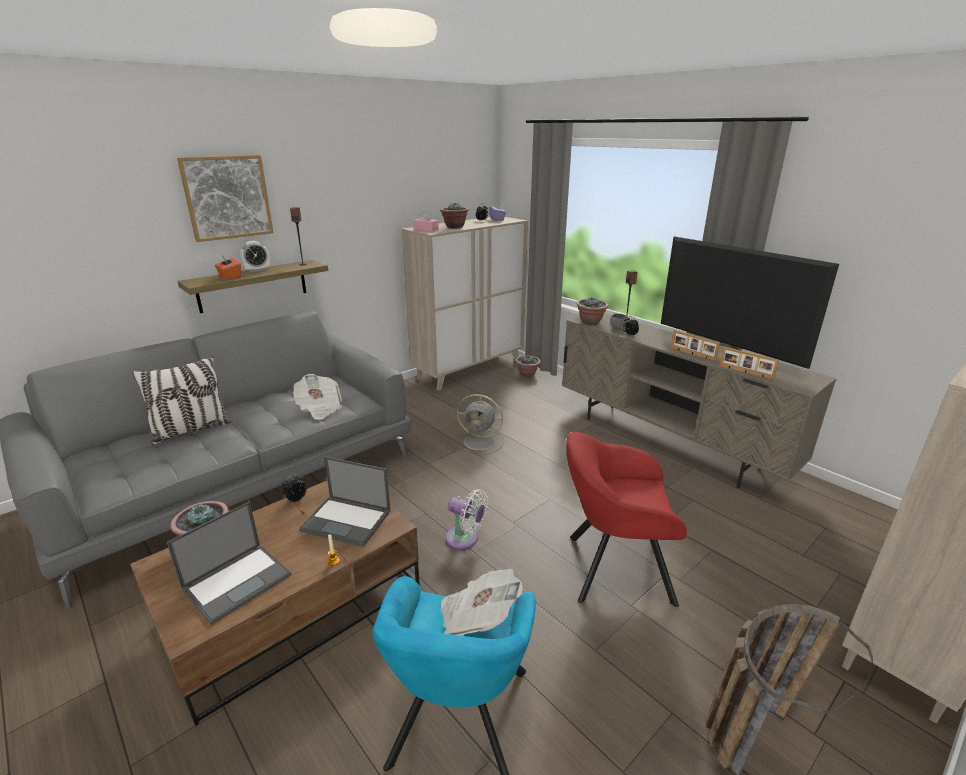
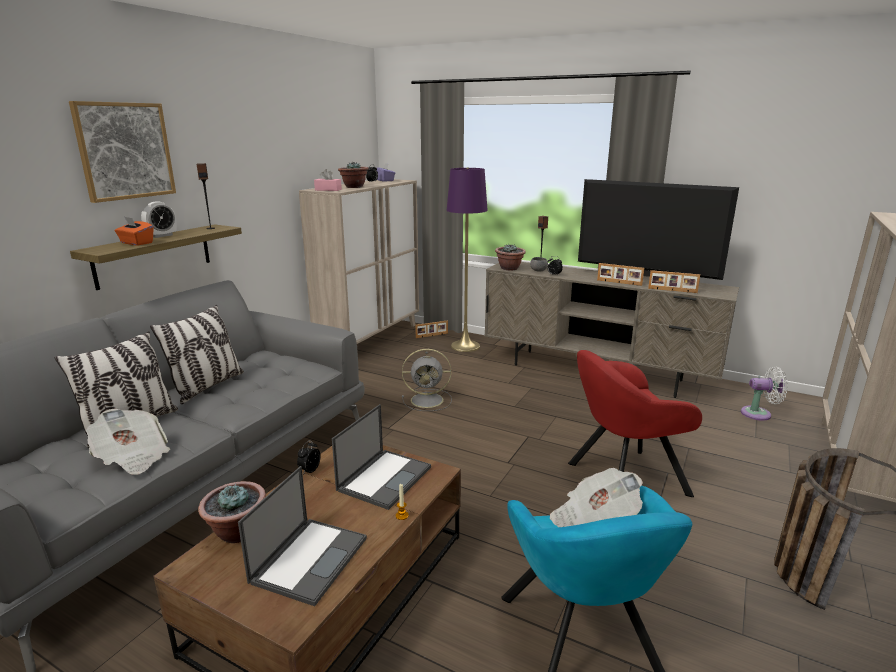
camera: 20 degrees left, 5 degrees down
(268, 404) = (207, 386): none -> pillow
(319, 408) = (273, 380): newspaper -> newspaper (132, 457)
(347, 520) = (385, 478): laptop -> laptop turned 60 degrees counterclockwise
(465, 539) = (474, 486): white fan -> white fan (759, 414)
(527, 374) = (432, 335): potted plant -> picture frame
(552, 390) = (465, 346): none -> purple floor lamp

